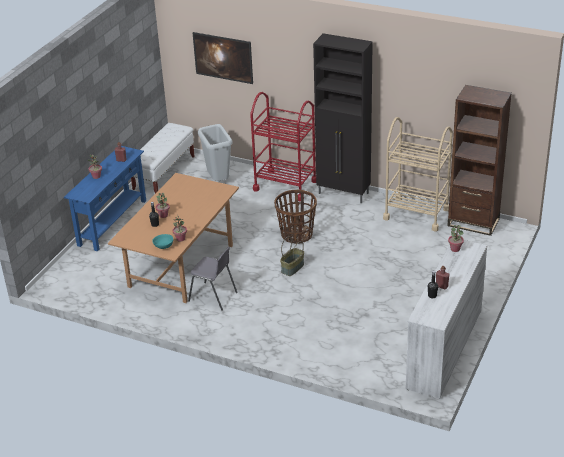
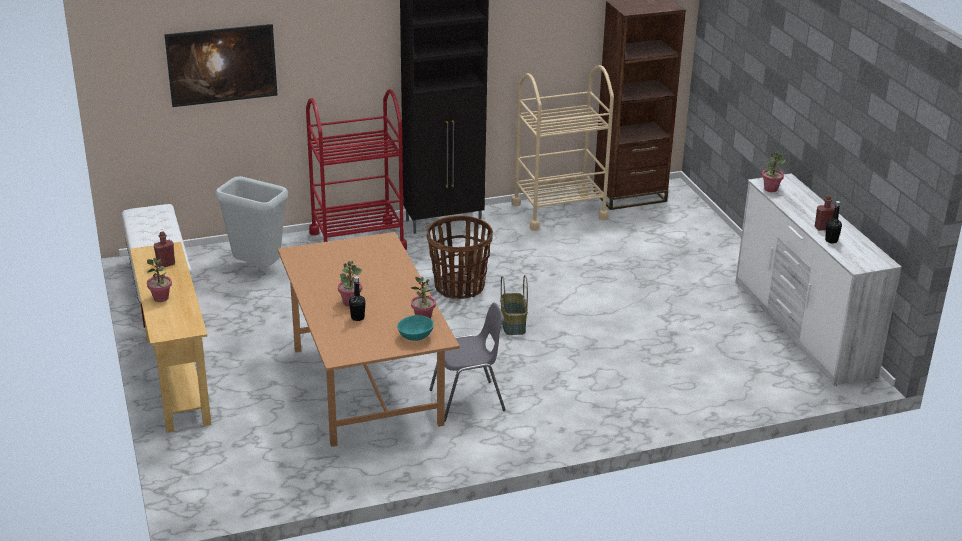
camera: 45 degrees left, 5 degrees down
(112, 222) = (176, 380): blue console table -> beige console table

